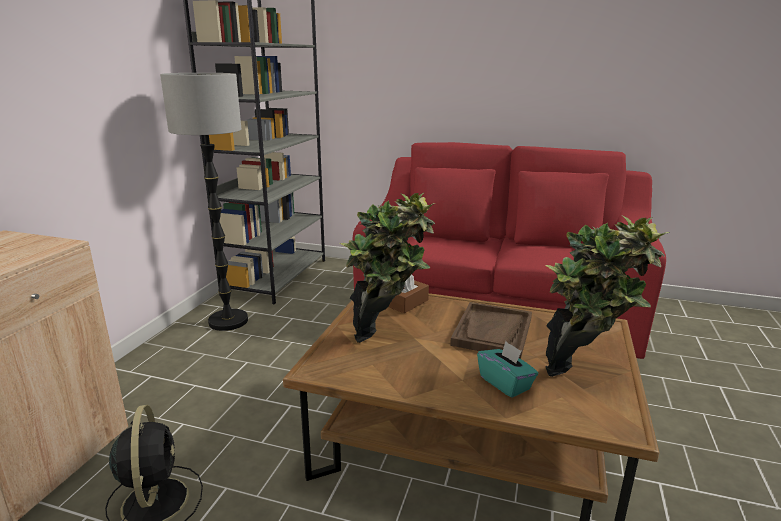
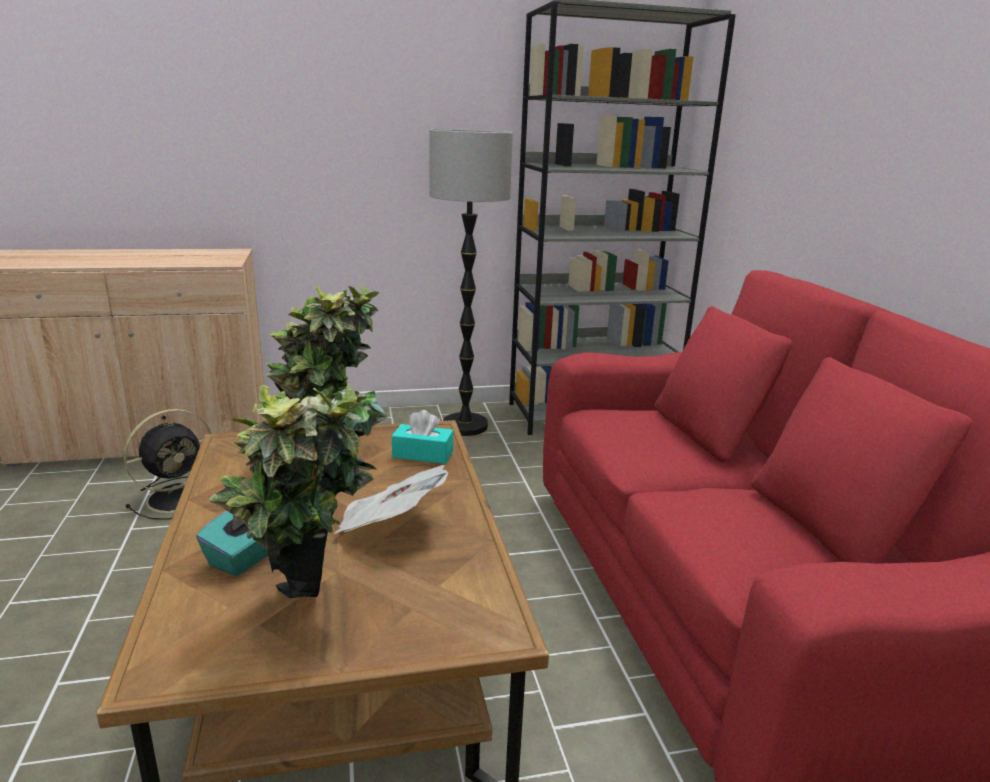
camera: 60 degrees right, 0 degrees up
(408, 303) = (423, 454): brown tissue box -> turquoise tissue box
(492, 331) = (390, 525): brown tray -> newspaper

